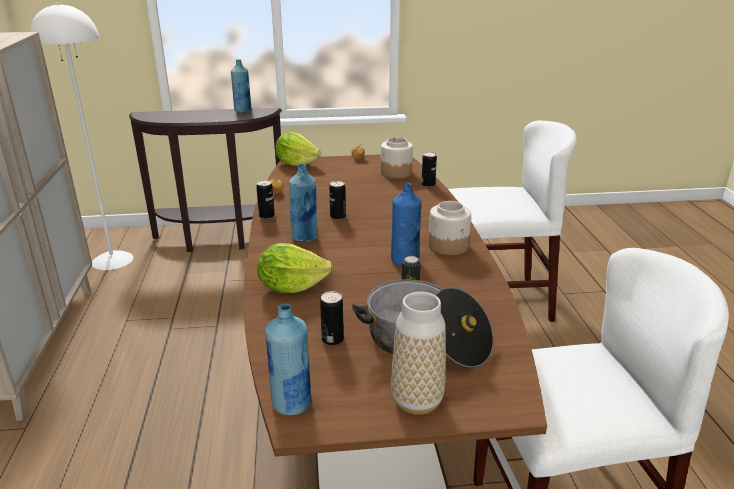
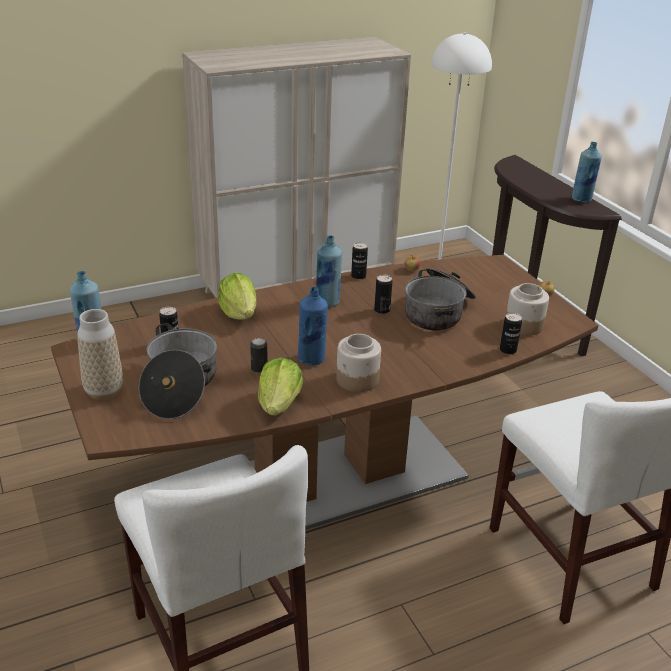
camera: 70 degrees right, 5 degrees up
(296, 163) = (494, 265): lettuce -> lettuce (279, 404)
(356, 196) = (438, 312): none -> cooking pot

